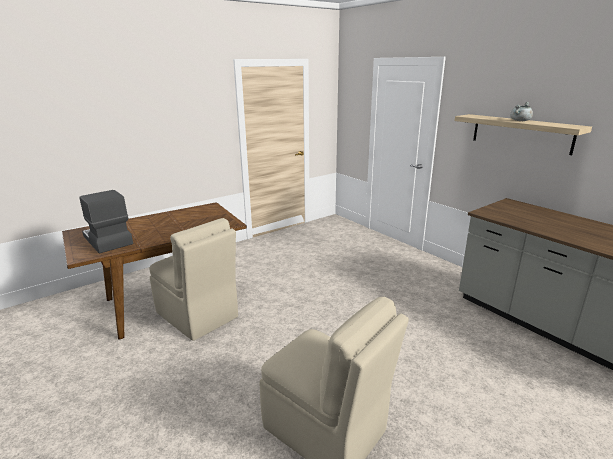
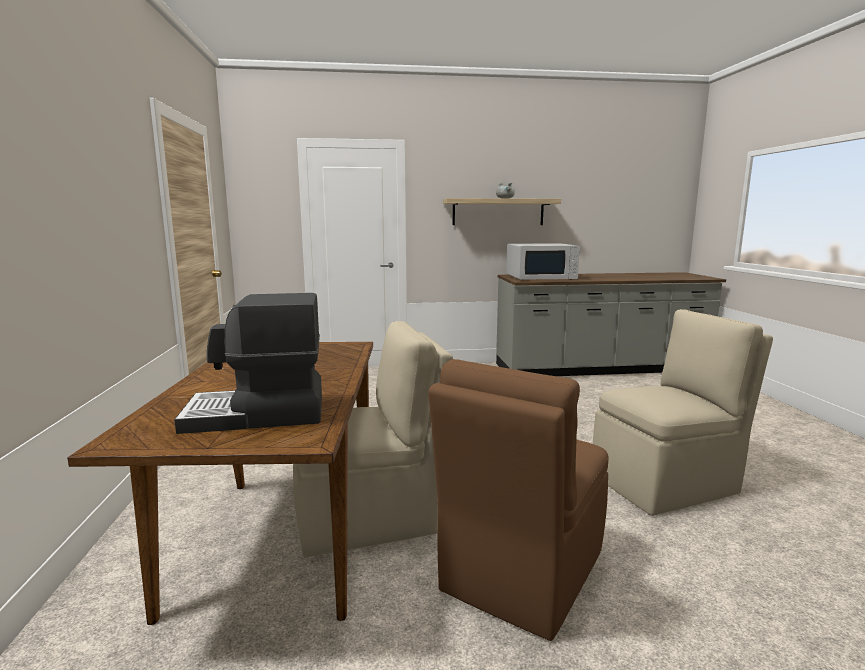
camera: 60 degrees left, 10 degrees down
(170, 380) = (521, 572): none -> brown chair
(525, 214) = (541, 277): none -> white microwave

